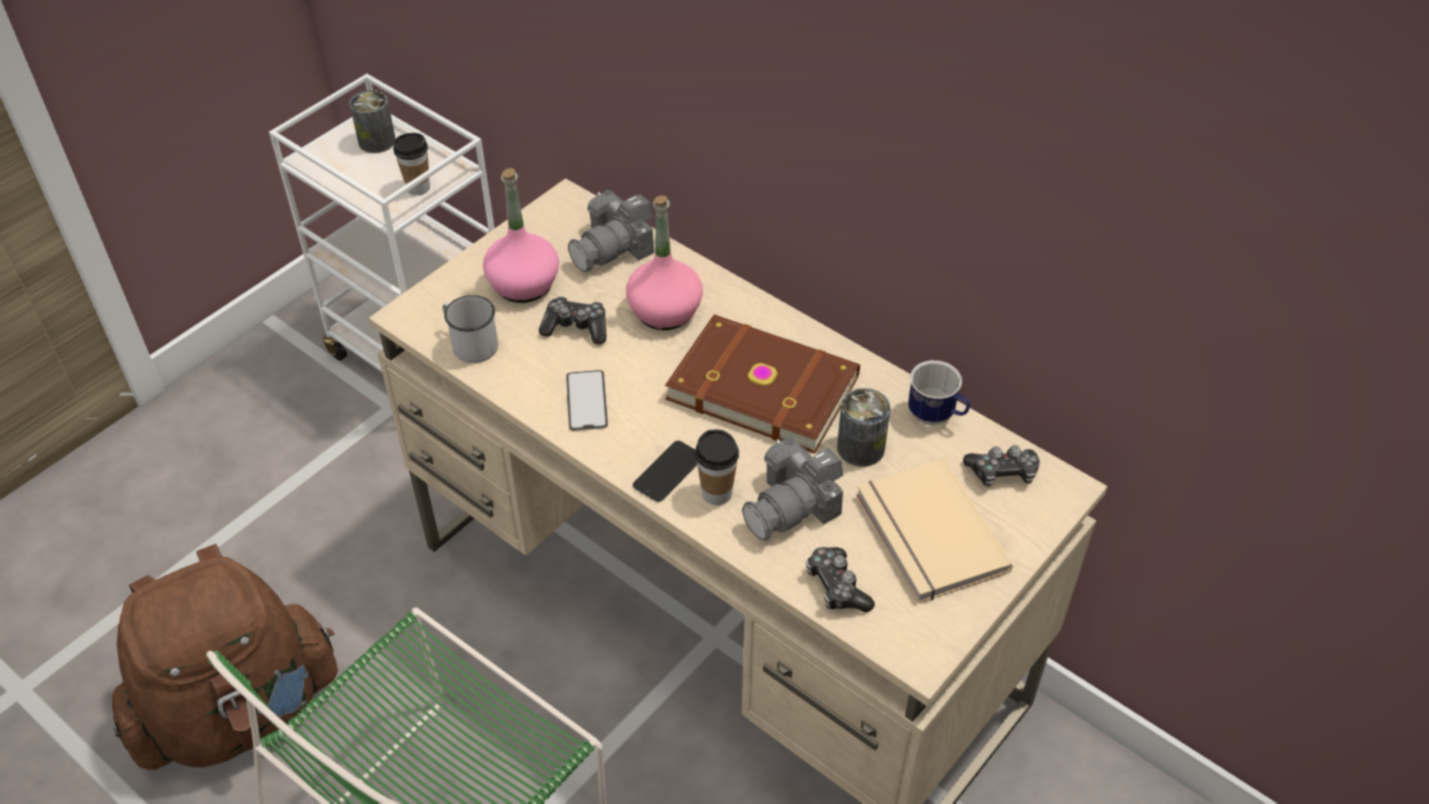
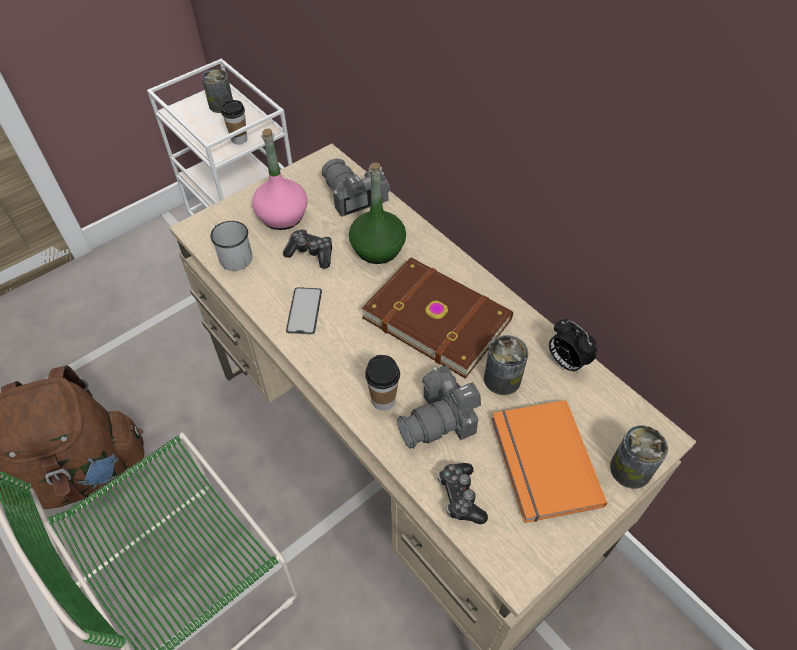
camera: 10 degrees right, 5 degrees up
(614, 248) = (352, 197): camera -> camera turned 90 degrees clockwise
(664, 311) = (377, 249): pink bottle -> green bottle
(668, 472) = (350, 377): phone -> none
(927, 535) = (541, 462): beige book -> orange book
(936, 417) = (566, 362): mug -> alarm clock
(1002, 473) = (611, 417): game controller -> none
(1034, 527) = (630, 469): none -> can

